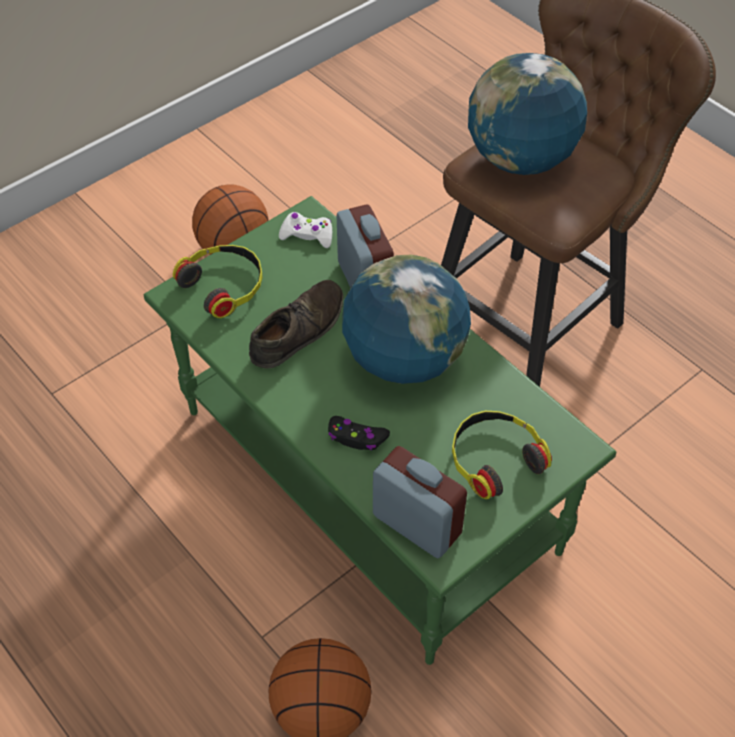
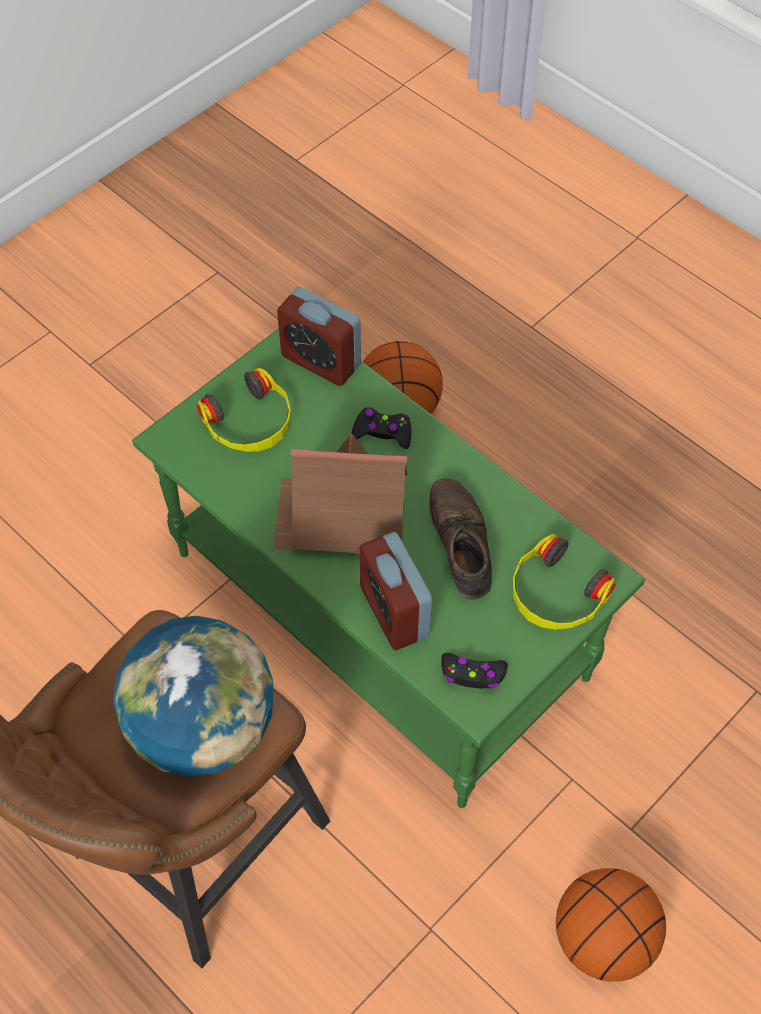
camera: 175 degrees right, 5 degrees up
(298, 330) = (460, 543): brown shoe -> brown shoe turned 135 degrees clockwise
(307, 235) = (473, 674): white game controller -> black game controller
(404, 359) = (342, 517): globe -> toy house

